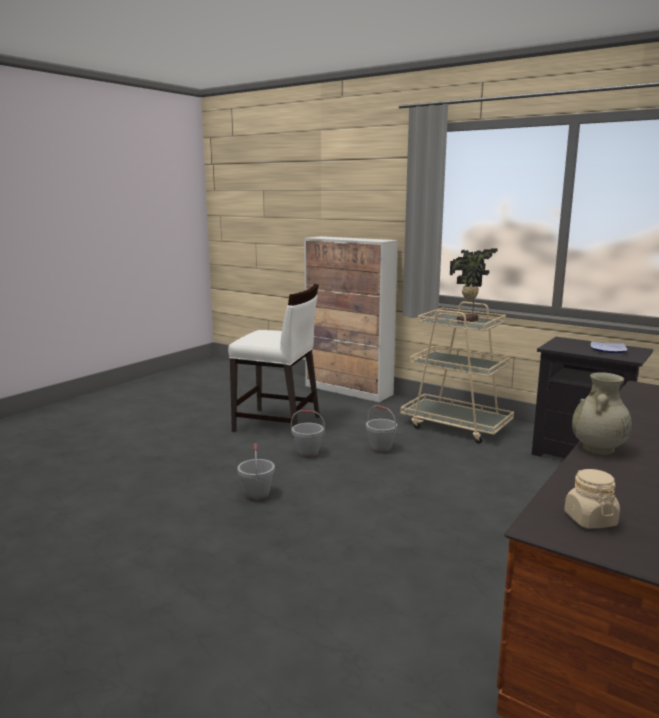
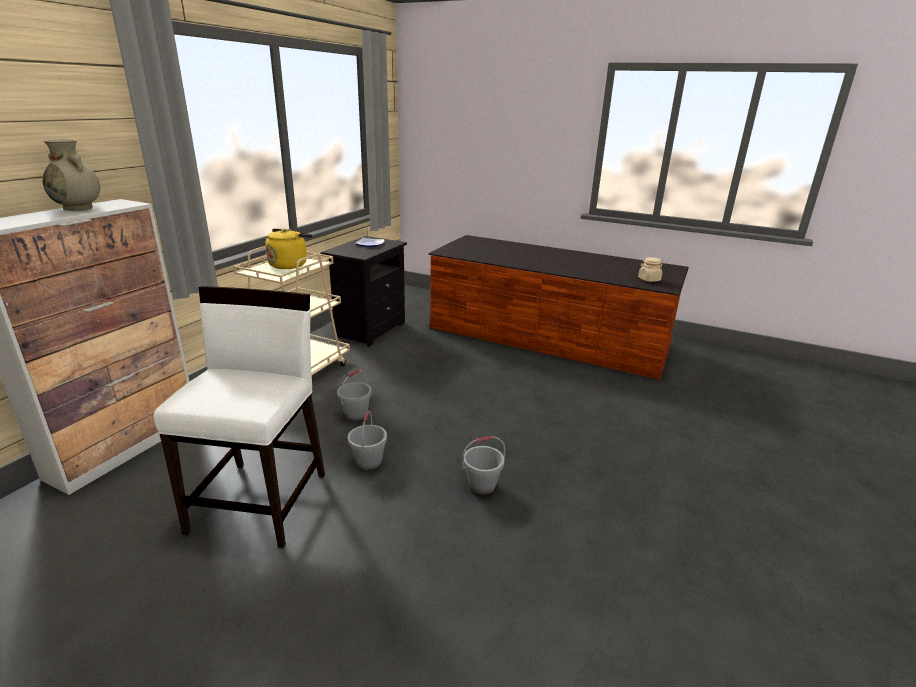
camera: 100 degrees left, 10 degrees up
(469, 321) = (289, 265): potted plant -> yellow kettle
(598, 449) = (563, 270): beige vase -> beige vase (79, 208)

